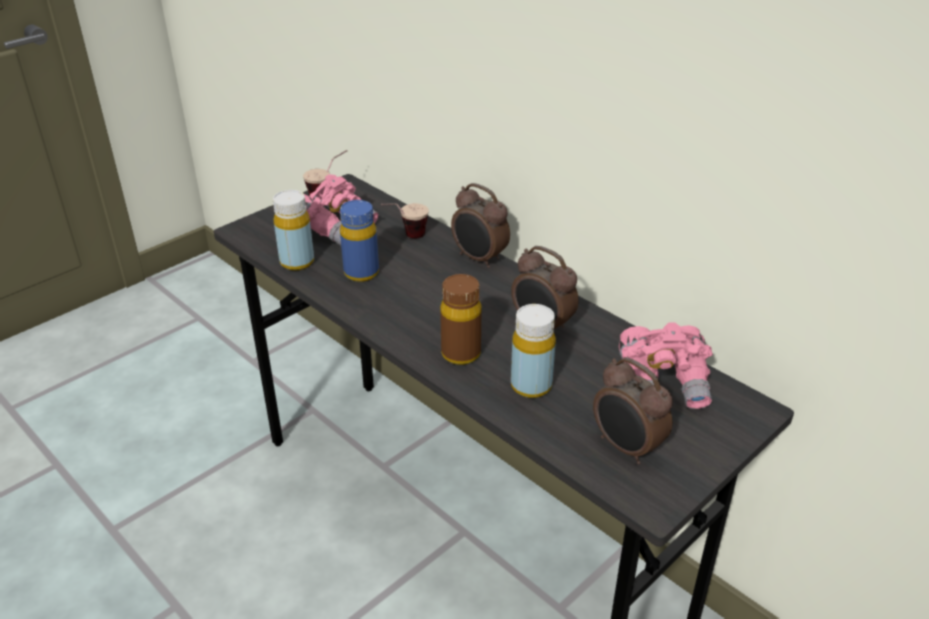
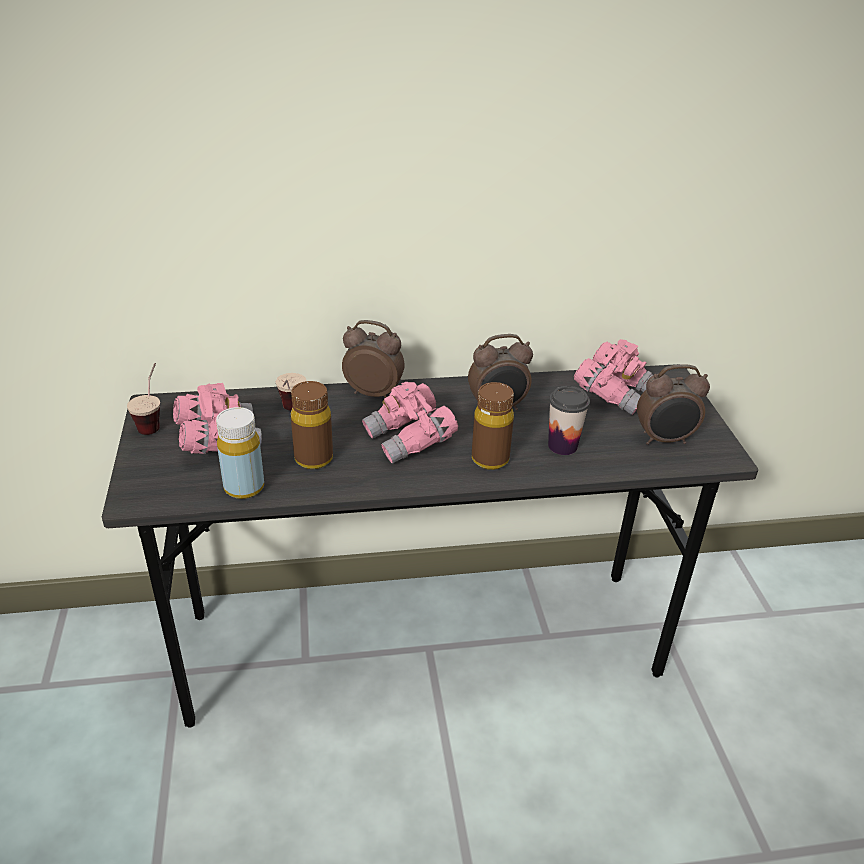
camera: 55 degrees left, 0 degrees up
(361, 273) = (313, 459): blue bottle -> brown bottle
(437, 304) = (410, 440): none -> pink binoculars
(479, 259) = (373, 393): alarm clock -> alarm clock turned 150 degrees counterclockwise
(531, 386) = (562, 446): yellow bottle -> cup

